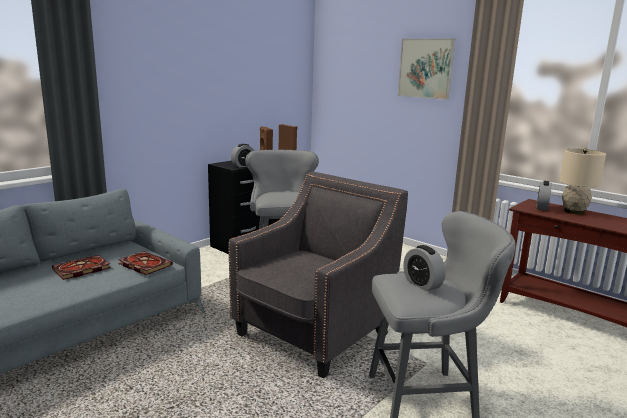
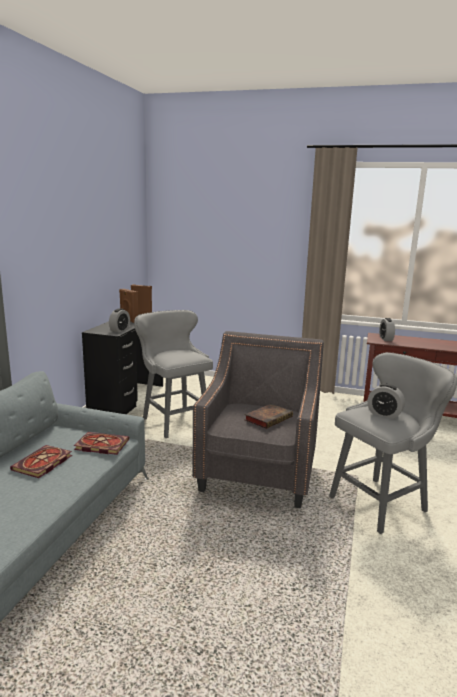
camera: 25 degrees left, 0 degrees up
(312, 269) = (269, 418): none -> book
(425, 68) = (267, 229): picture -> none
(573, 211) = (407, 339): beige table lamp -> none

